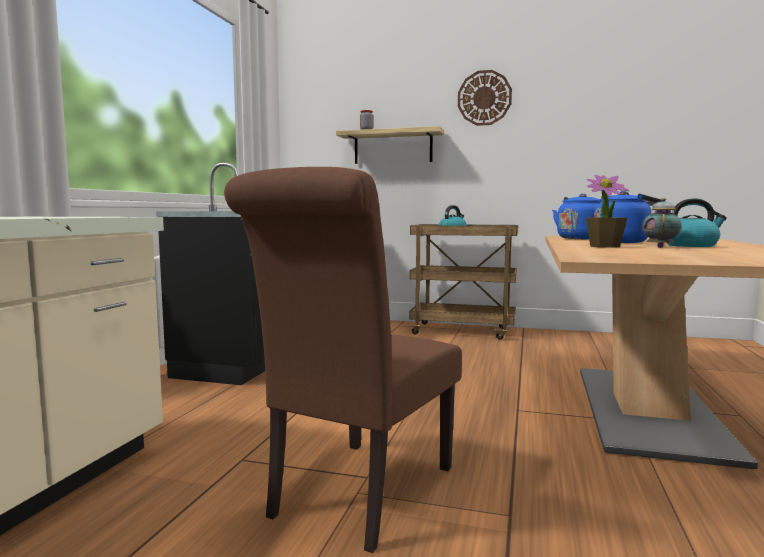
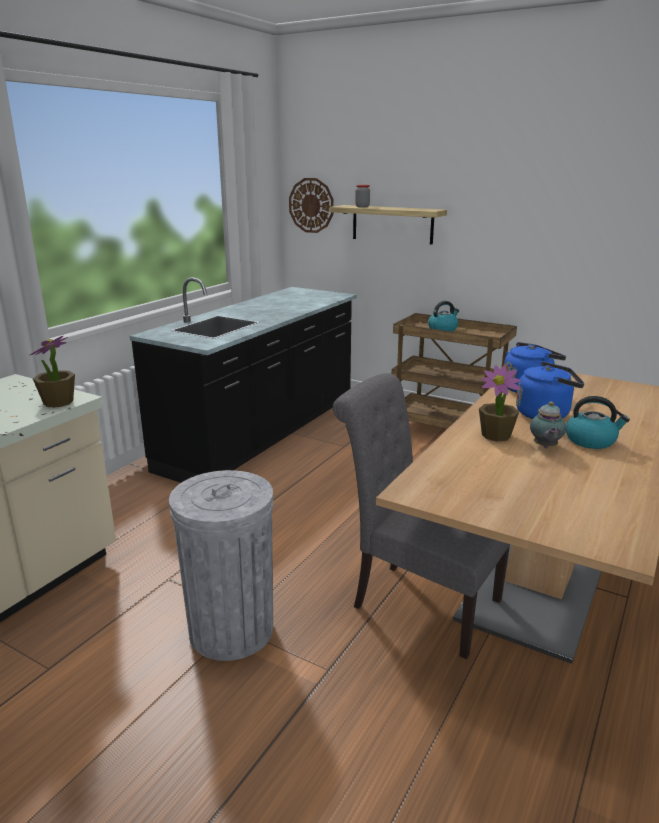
camera: 15 degrees right, 15 degrees up
(107, 216) = (58, 402): none -> potted plant
(356, 496) = (231, 630): brown chair -> grey trash can
(484, 98) = (493, 175): wall clock -> wall clock (311, 205)
(552, 444) = (417, 603): none -> grey chair
(660, 247) = (545, 447): teapot -> teapot turned 150 degrees clockwise

